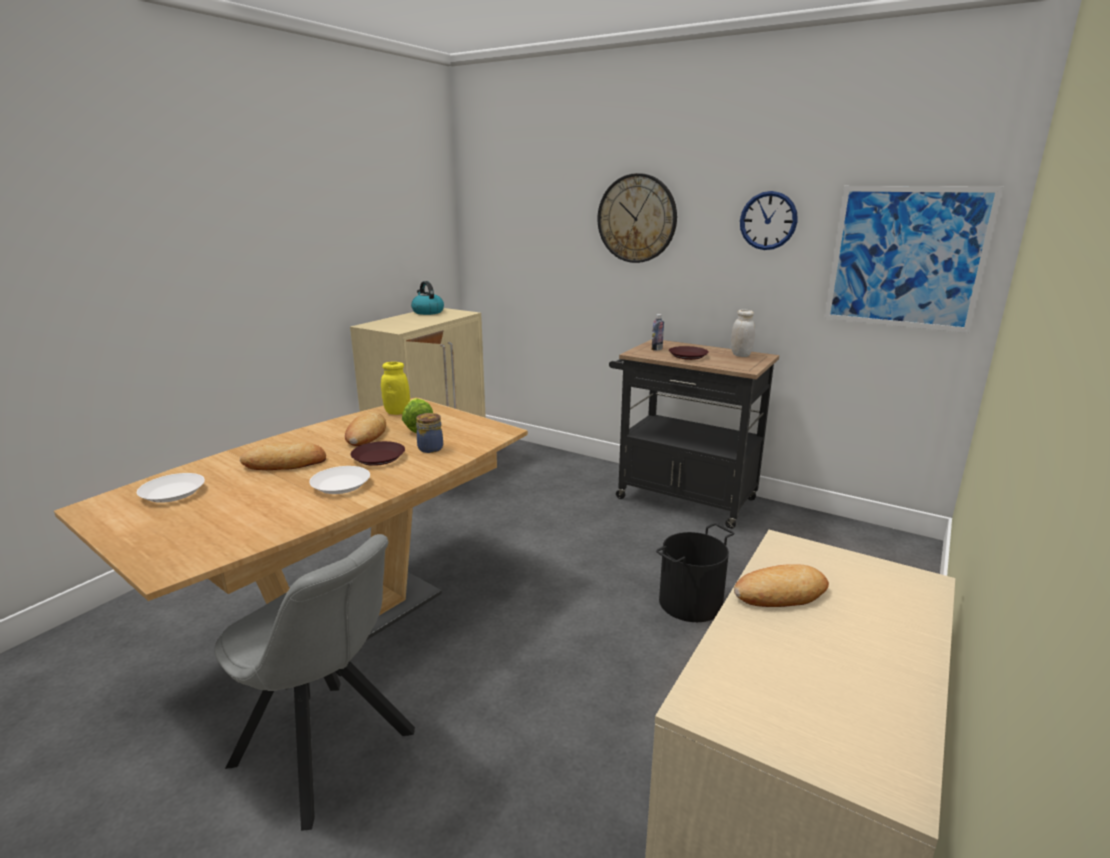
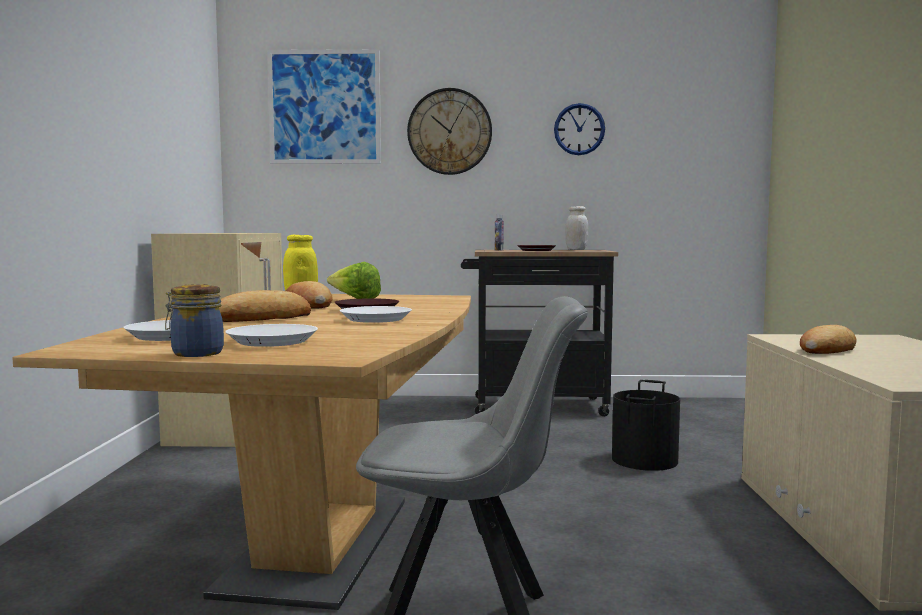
camera: 30 degrees left, 15 degrees down
(197, 522) = (273, 341): none -> white plate
(427, 312) = (216, 232): kettle -> none
(429, 448) = (405, 304): jar -> jar (195, 353)
(906, 258) = (695, 155): picture -> picture (324, 107)

